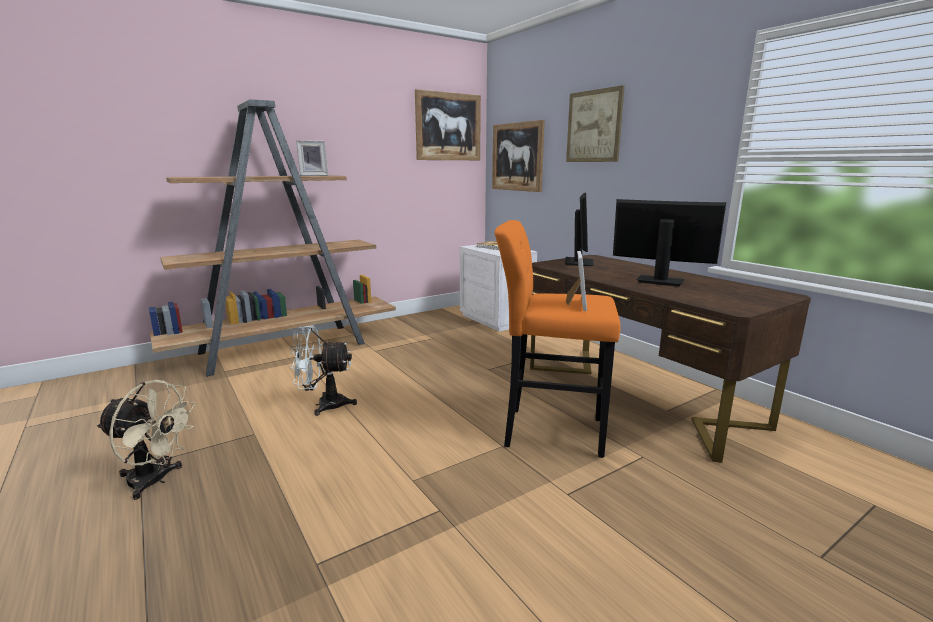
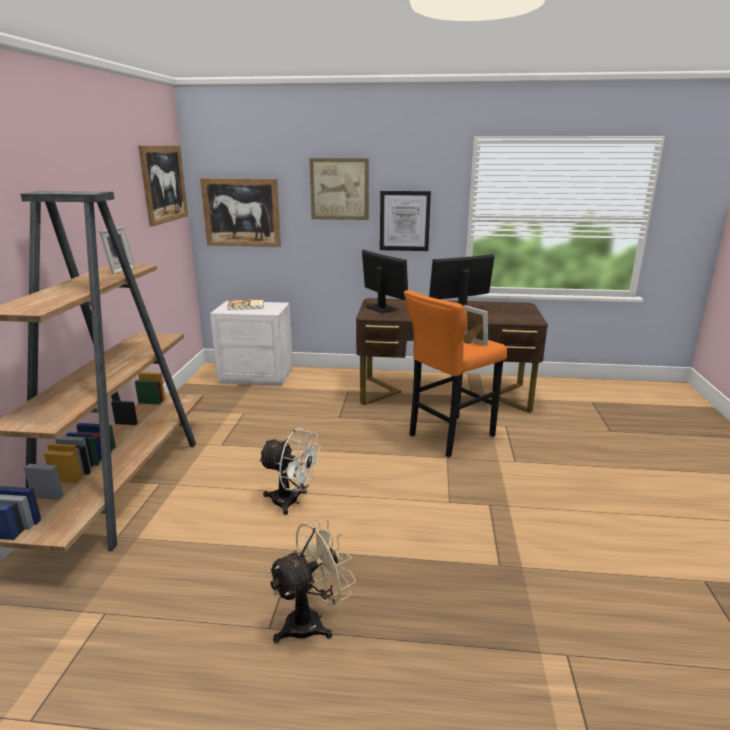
camera: 50 degrees left, 5 degrees up
(324, 405) = (292, 502): white fan -> white fan turned 105 degrees counterclockwise
(656, 162) = (404, 221): none -> picture

